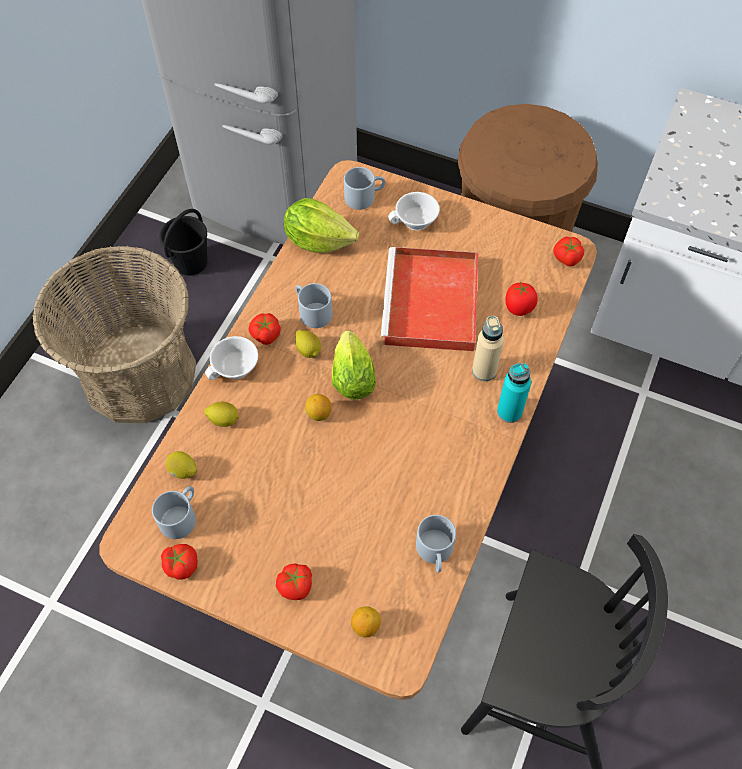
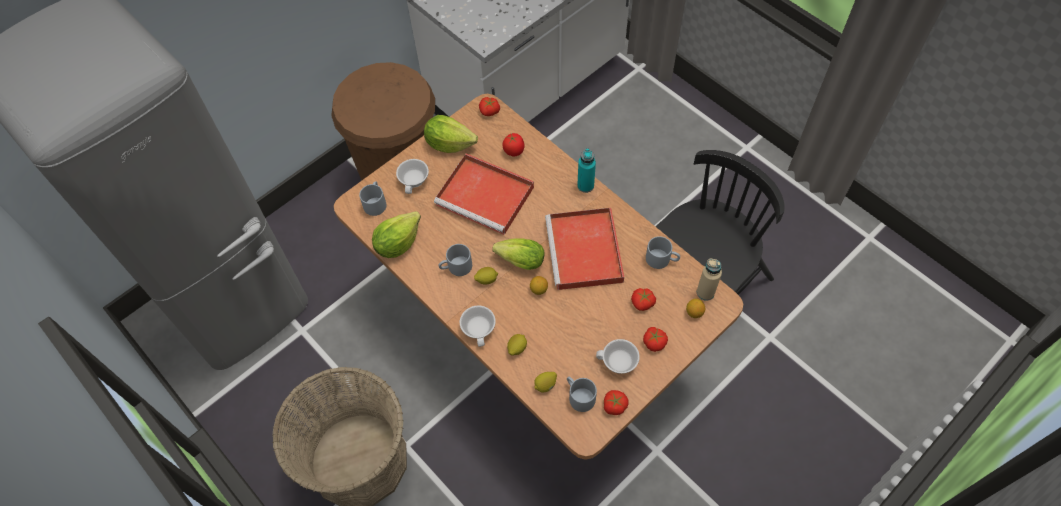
camera: 65 degrees left, 0 degrees up
(191, 262) = (273, 389): black bucket -> none
(246, 548) = (618, 363): none -> white cup
(265, 334) = (460, 301): tomato -> tomato (642, 303)
(401, 449) = (585, 252): none -> red tray
(484, 371) = (550, 187): beige bottle -> beige bottle (705, 292)
(490, 235) = (449, 144): none -> lettuce

